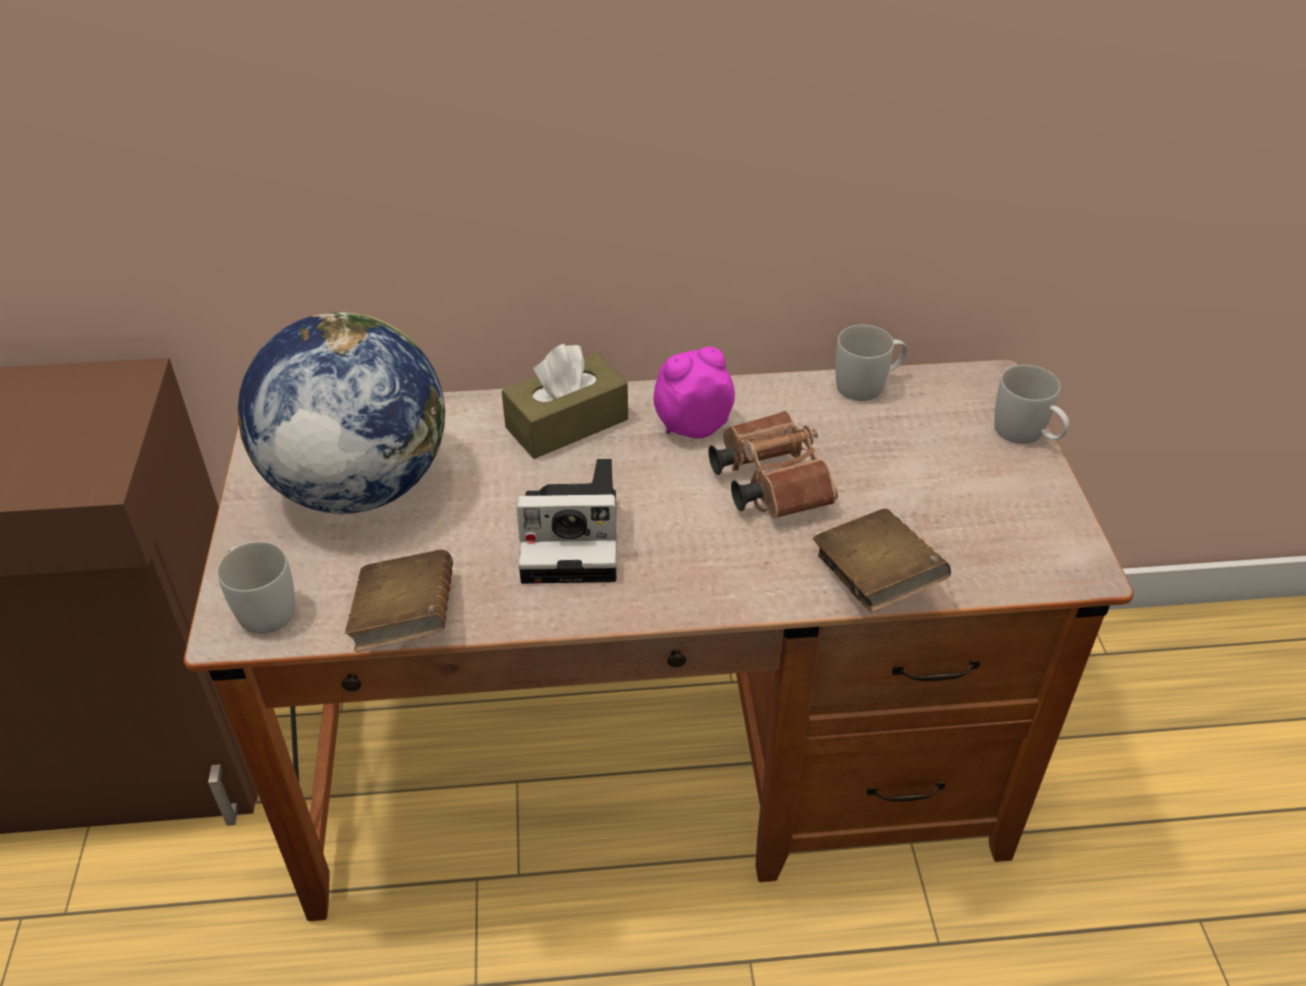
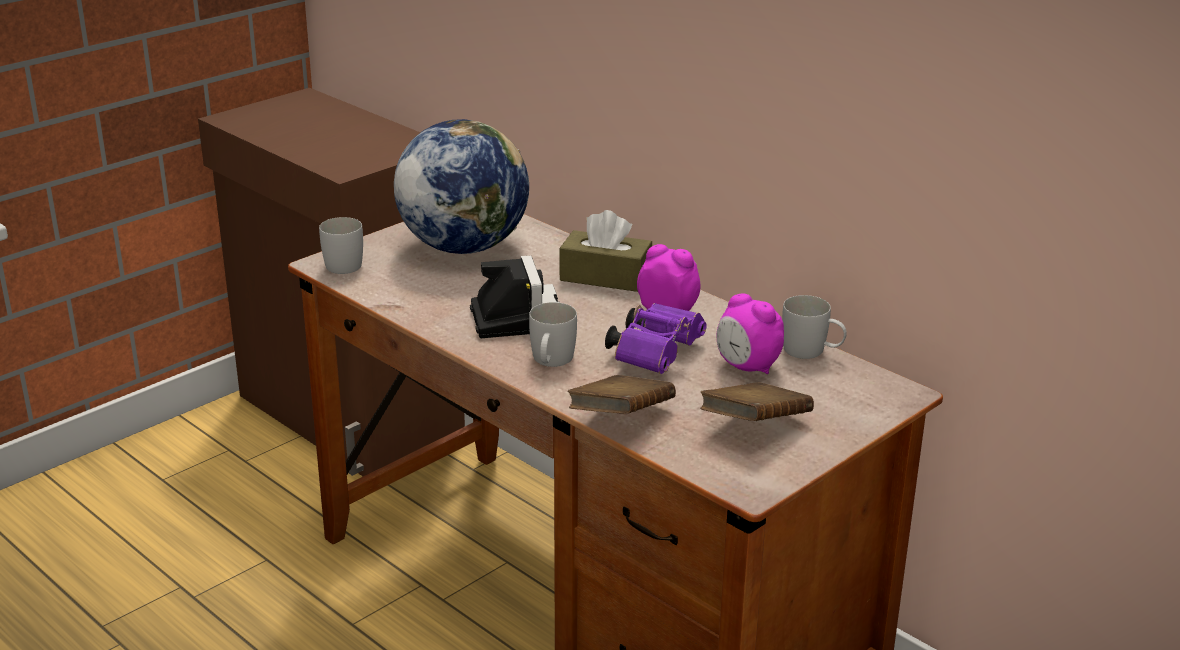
camera: 50 degrees right, 15 degrees down
(406, 622) = (387, 300): brown book -> brown book (755, 426)
(575, 539) = (515, 317): camera -> camera turned 150 degrees counterclockwise
(768, 482) = (656, 353): brown binoculars -> purple binoculars
(856, 440) = (747, 367): none -> alarm clock
(1027, 435) = (861, 425): white mug -> white mug (551, 362)

